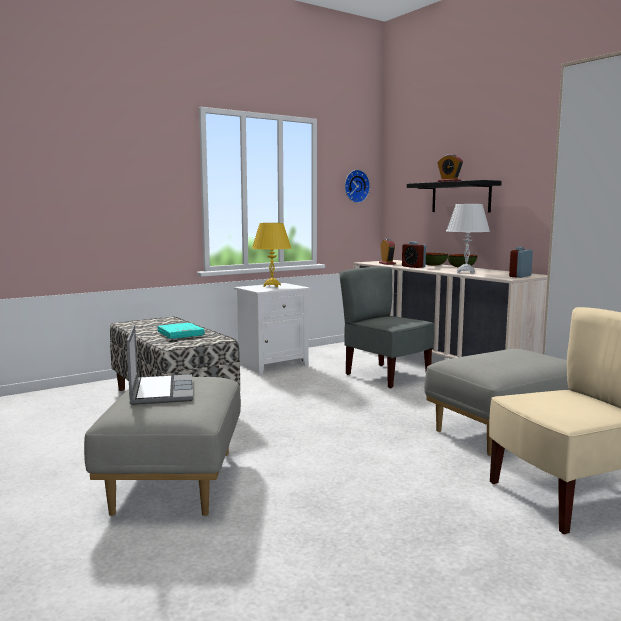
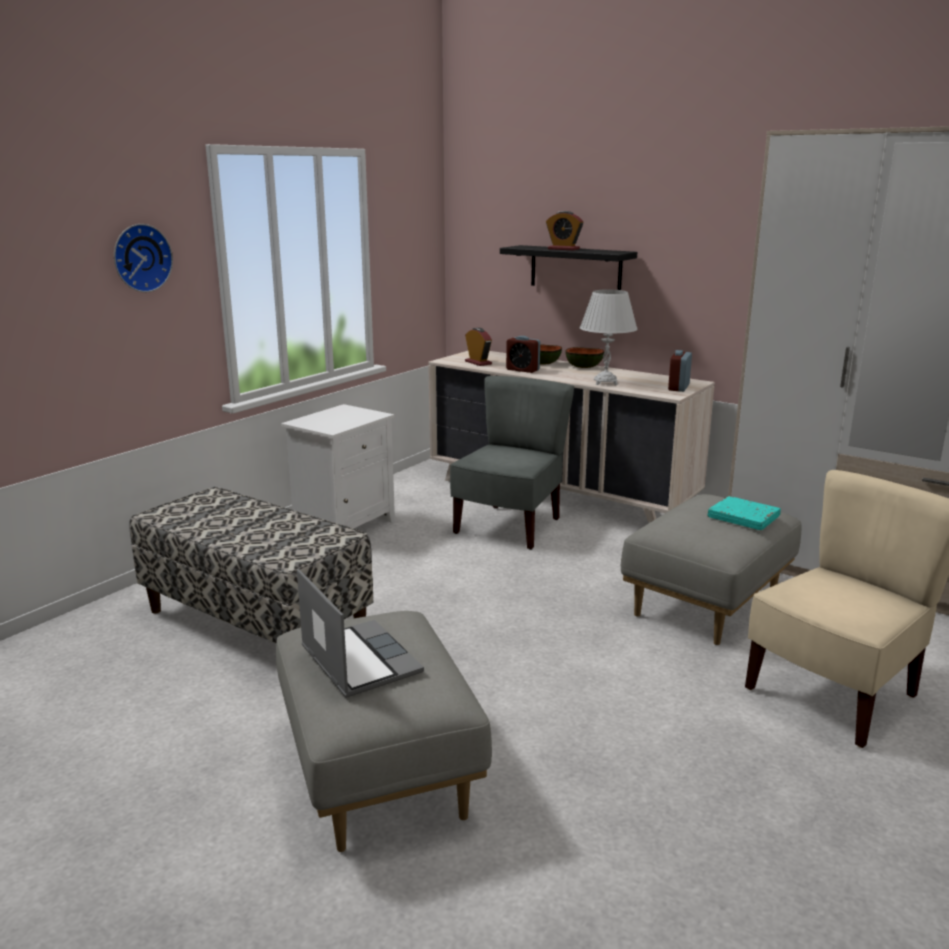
camera: 20 degrees left, 10 degrees up
(180, 334) = (272, 531): turquoise book -> turquoise book (743, 517)
(272, 286) = (335, 415): yellow table lamp -> none
(355, 186) = (415, 245): wall clock -> wall clock (140, 258)
(386, 376) = (510, 526): grey chair -> grey chair turned 90 degrees clockwise

